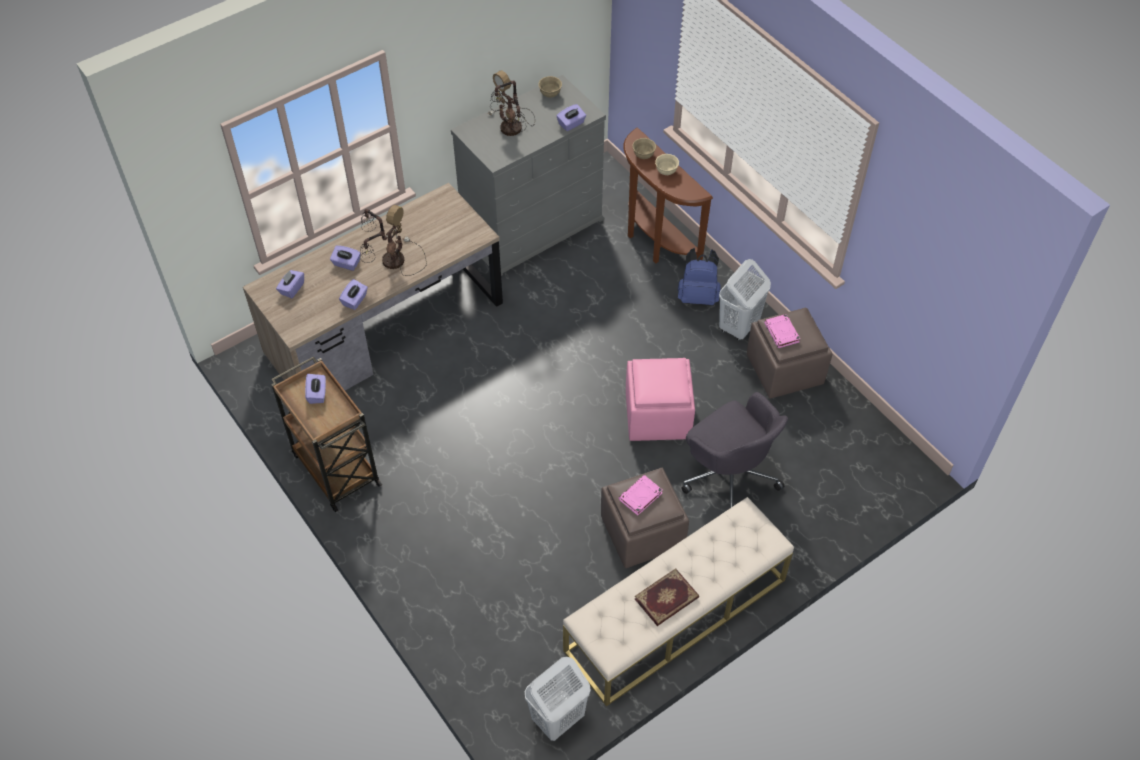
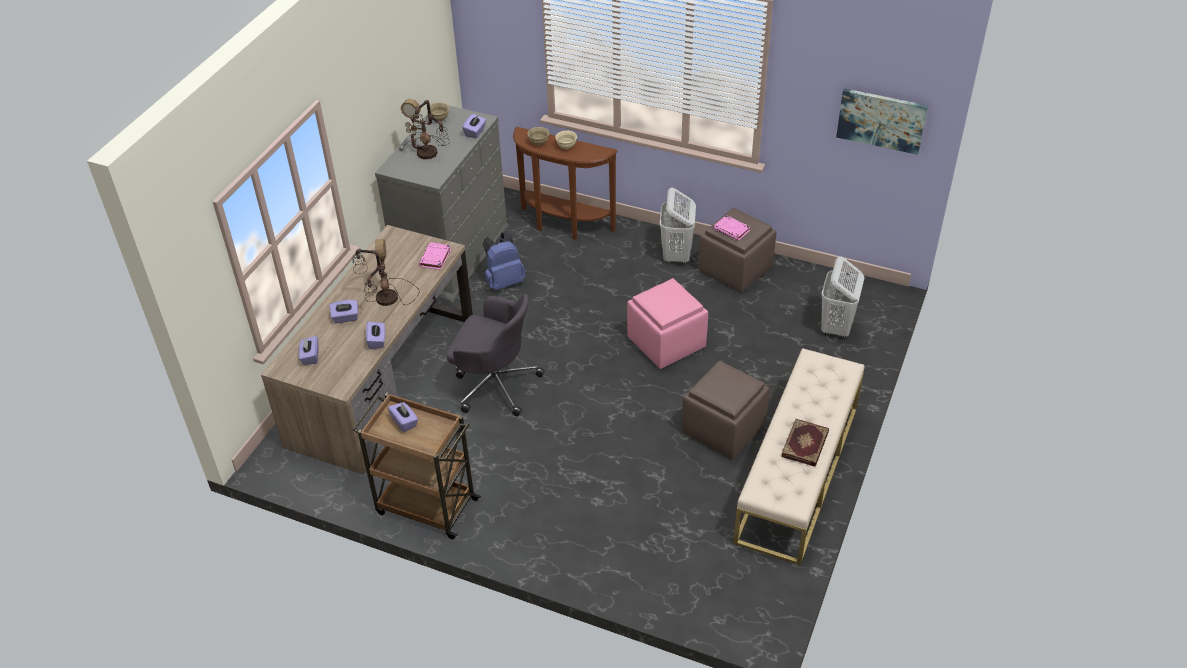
camera: 30 degrees left, 10 degrees down
(557, 719) = (770, 595): white laundry basket -> white laundry basket (836, 327)
(640, 497) = (722, 386): pink book -> pink book (435, 258)
(698, 296) = (628, 248): blue backpack -> blue backpack (504, 281)
(729, 475) = (755, 358): grey office chair -> grey office chair (495, 384)
(953, 301) = (881, 120): none -> picture

